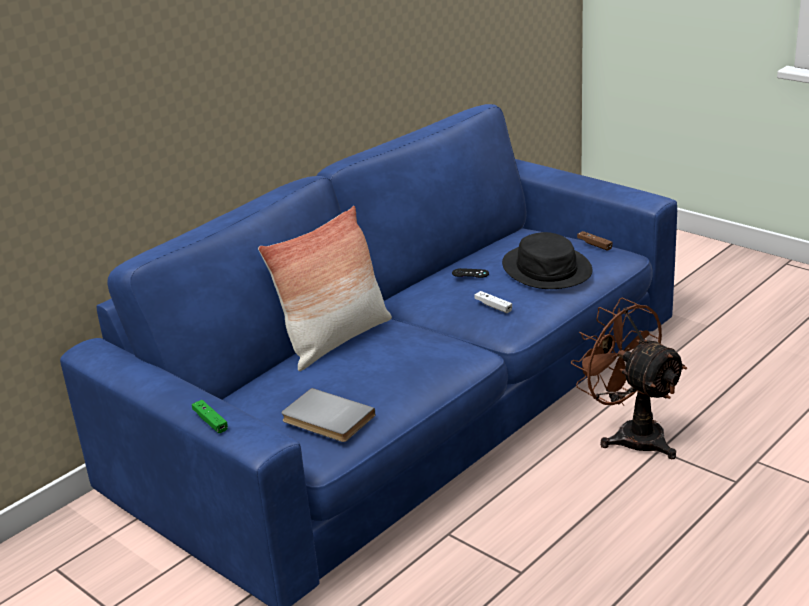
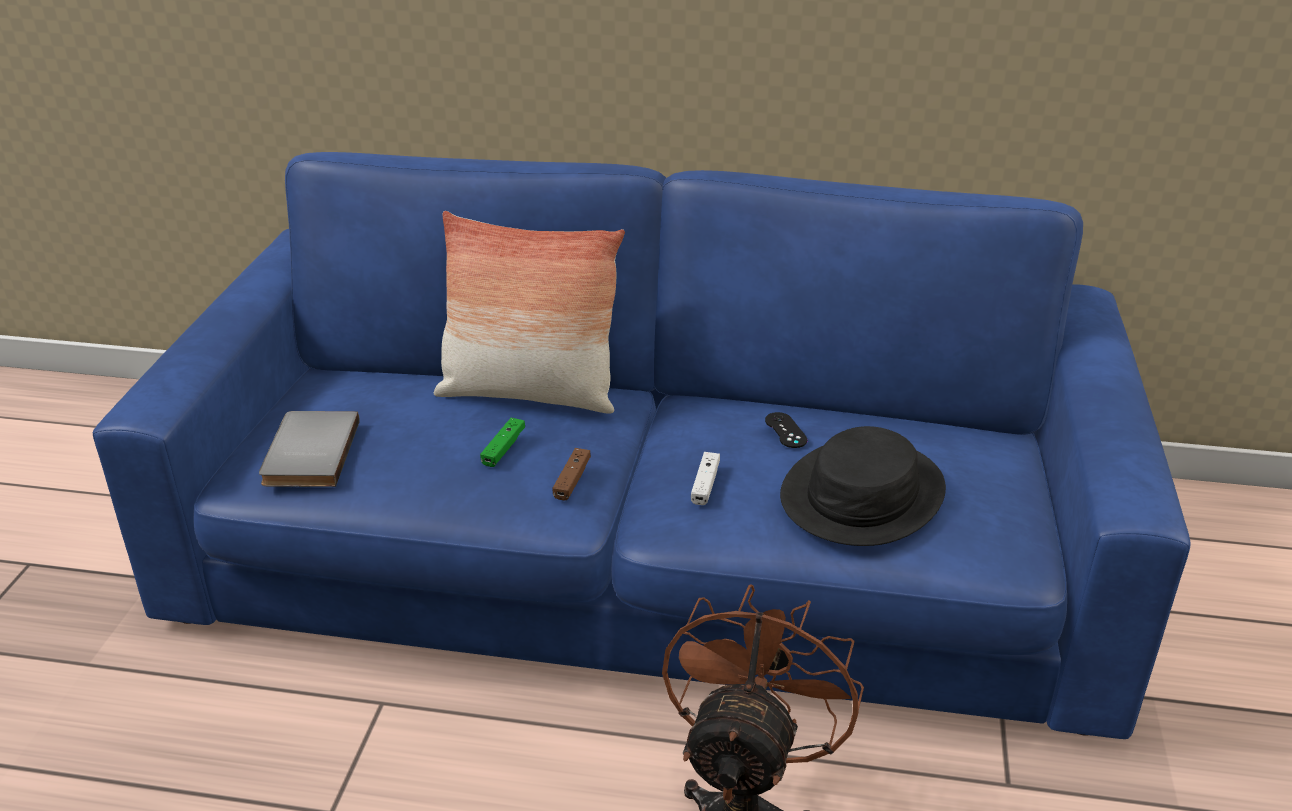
camera: 55 degrees right, 5 degrees up
(210, 421) = (168, 360): green game controller -> green game controller (503, 448)
(594, 244) = (1013, 519): brown game controller -> brown game controller (572, 480)

